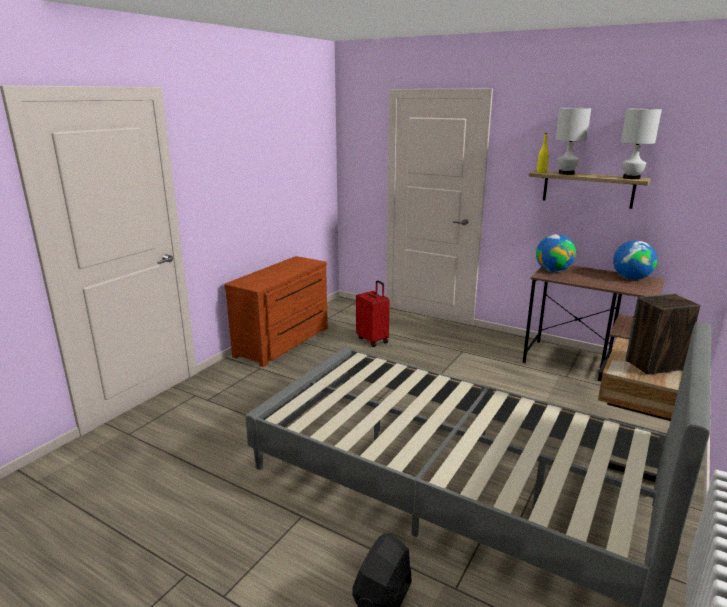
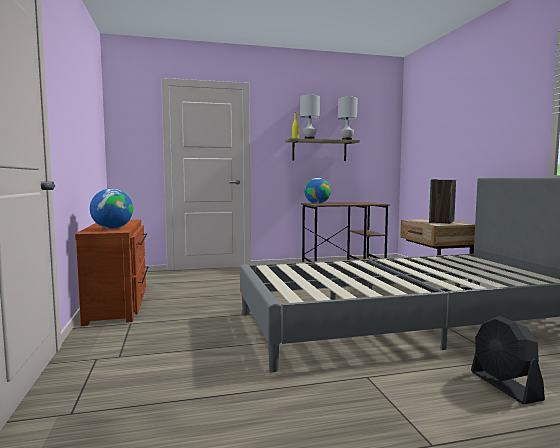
camera: 45 degrees left, 15 degrees down
(373, 340) = (198, 286): red suitcase -> none
(631, 278) = (358, 202): globe -> globe (112, 228)

